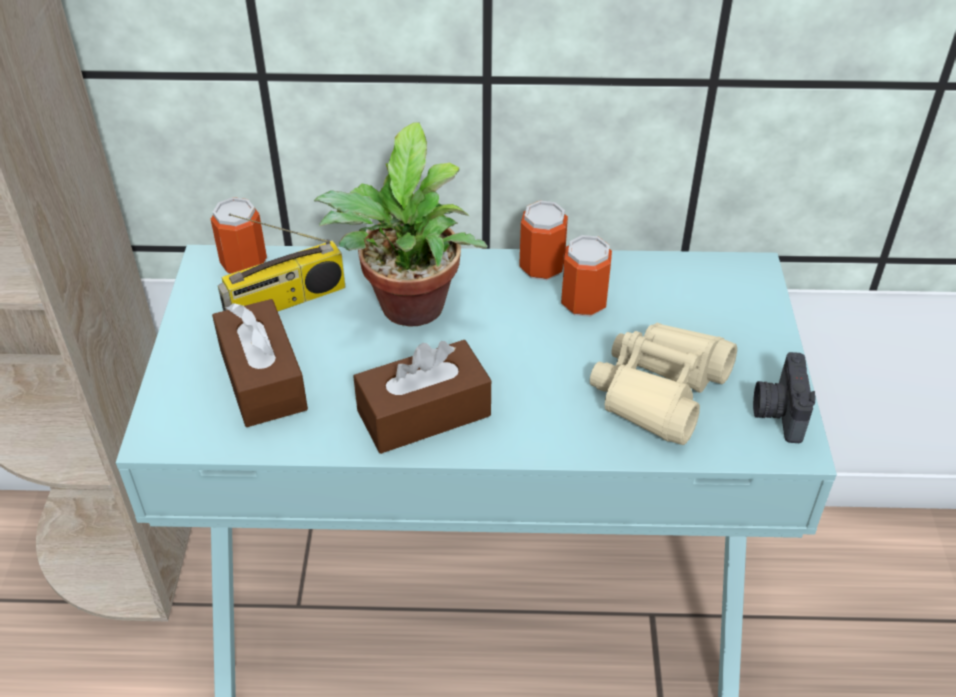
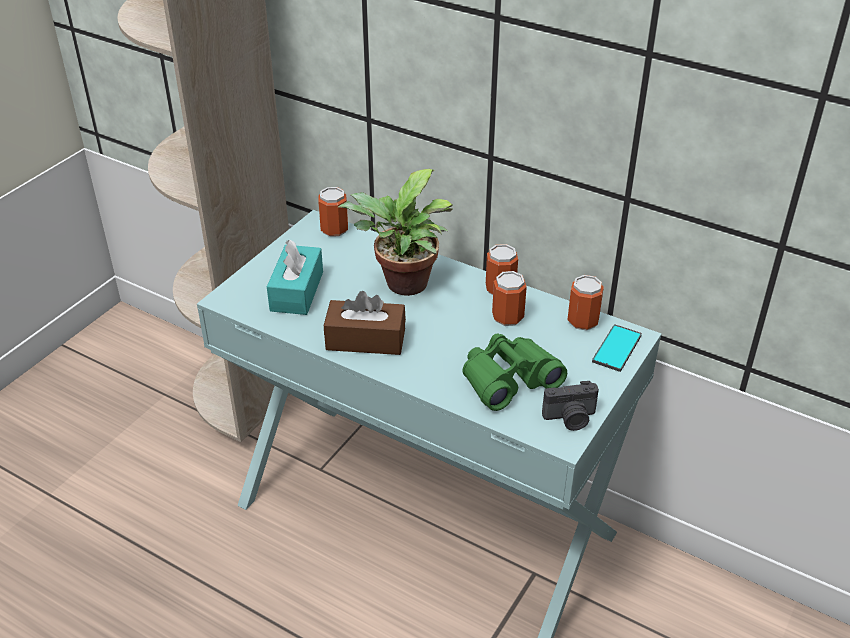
camera: 30 degrees right, 5 degrees down
(263, 379) = (297, 291): brown tissue box -> turquoise tissue box
(285, 302) = (340, 257): radio -> none
(659, 391) = (508, 379): beige binoculars -> green binoculars
(677, 272) = (583, 321): none -> can
(747, 293) = (616, 348): none -> phone
(777, 412) = (570, 419): camera -> camera turned 135 degrees counterclockwise

